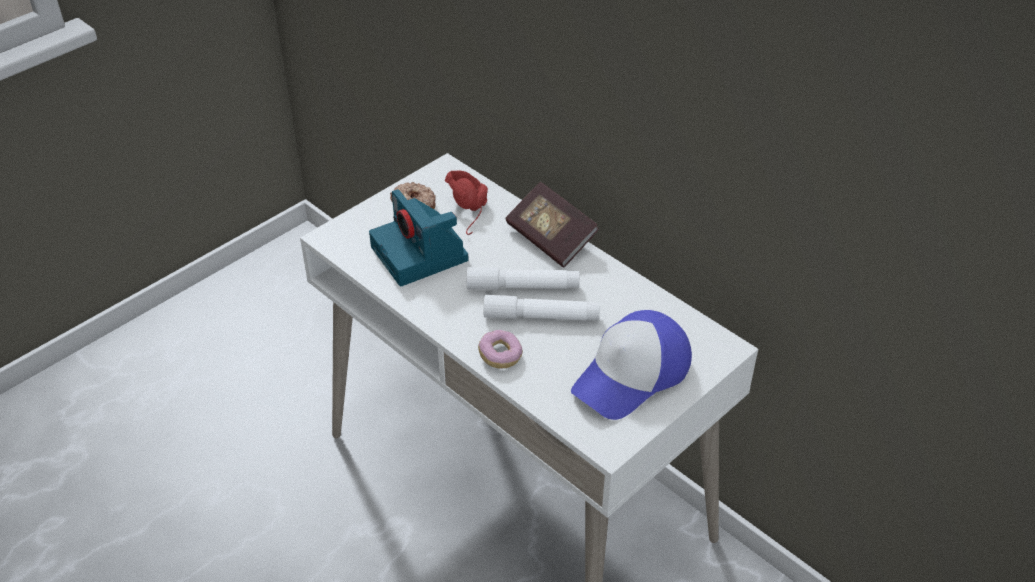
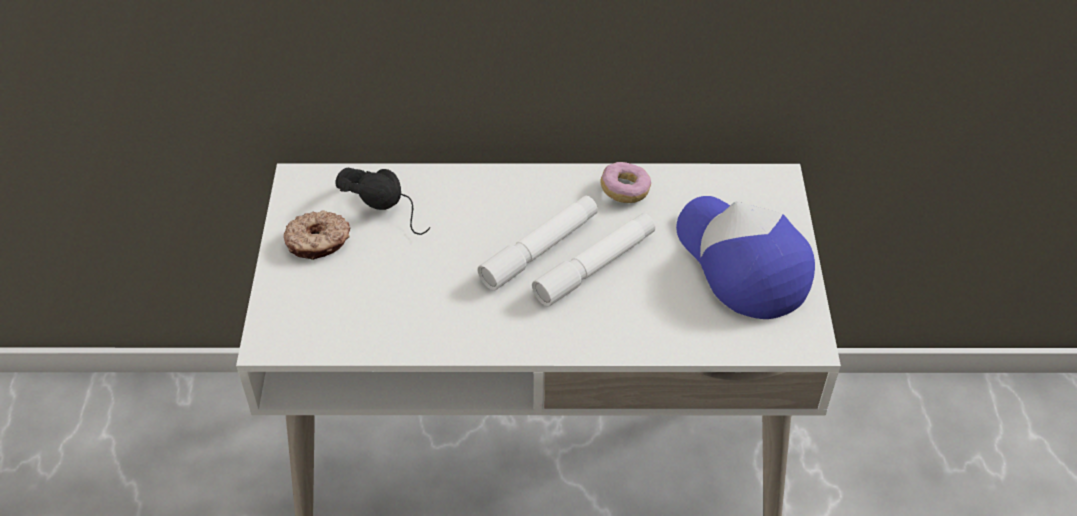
camera: 45 degrees left, 5 degrees up
(421, 254) = (397, 289): camera -> none
(474, 212) = (391, 207): red headphones -> black headphones
(500, 356) = (610, 333): donut -> donut (625, 190)
(551, 238) = (502, 183): book -> none
(632, 375) = (741, 263): cap -> cap turned 150 degrees clockwise

